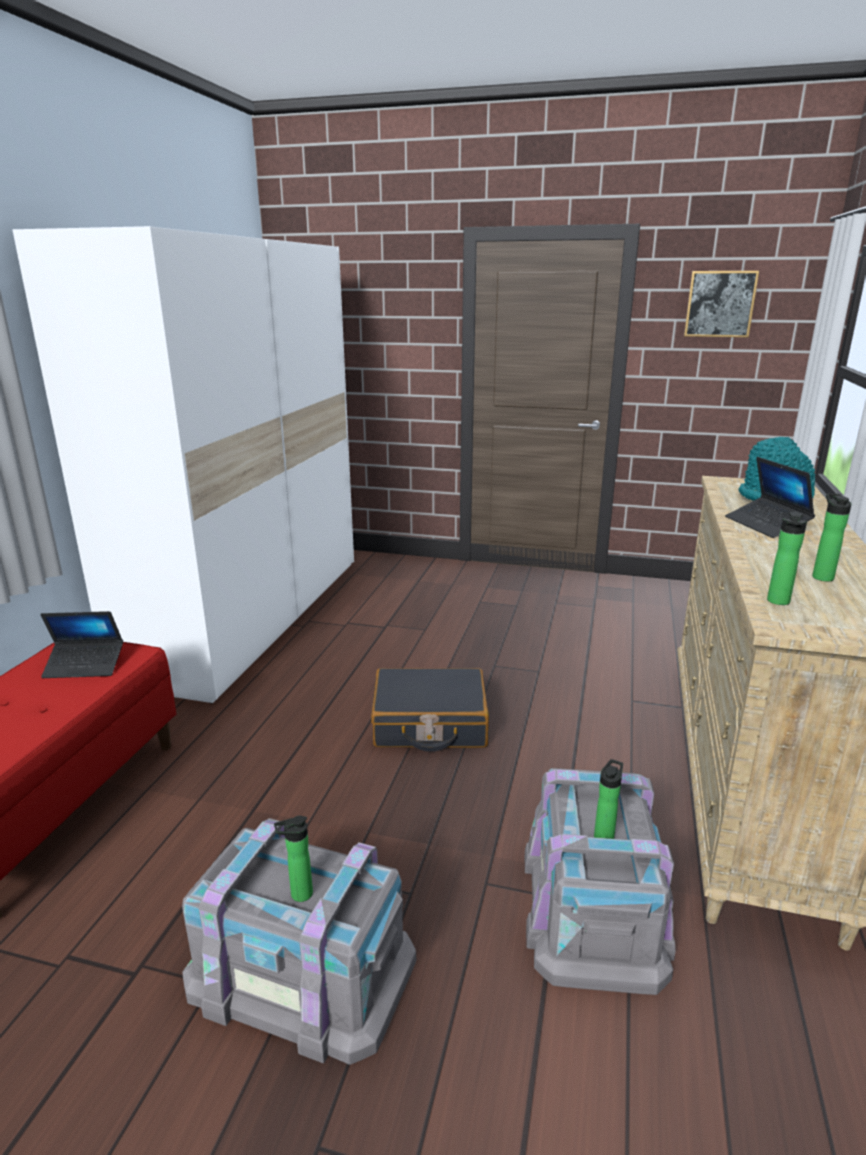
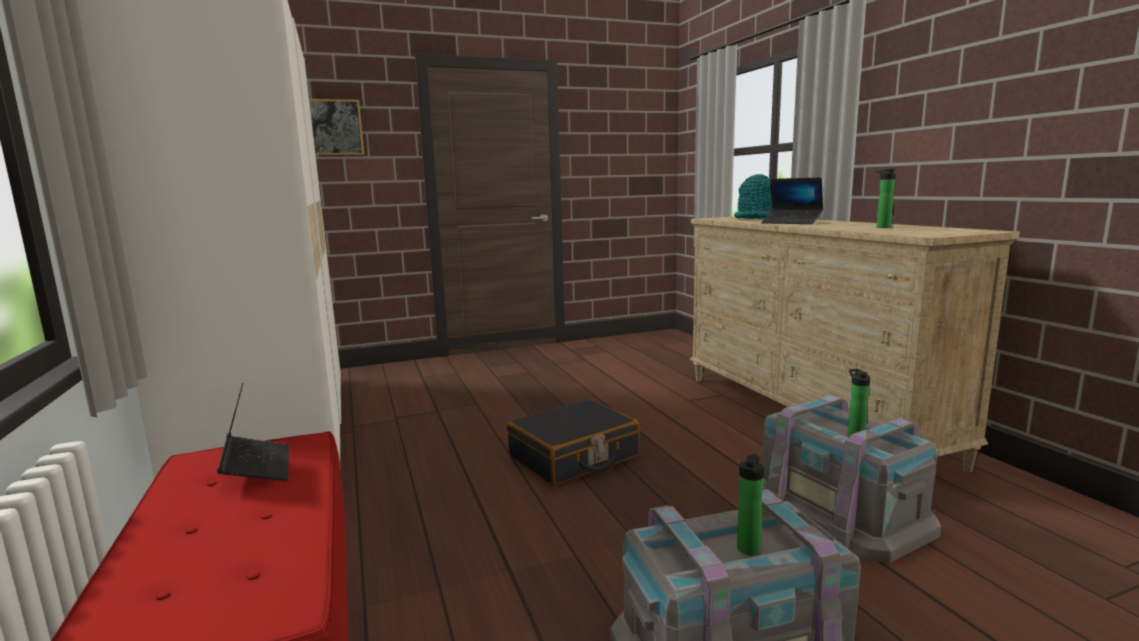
camera: 35 degrees left, 10 degrees down
(85, 666) = (257, 467): laptop -> laptop turned 75 degrees counterclockwise
(720, 304) = (617, 121): picture -> picture (333, 127)
(778, 602) = (899, 232): bottle -> none

